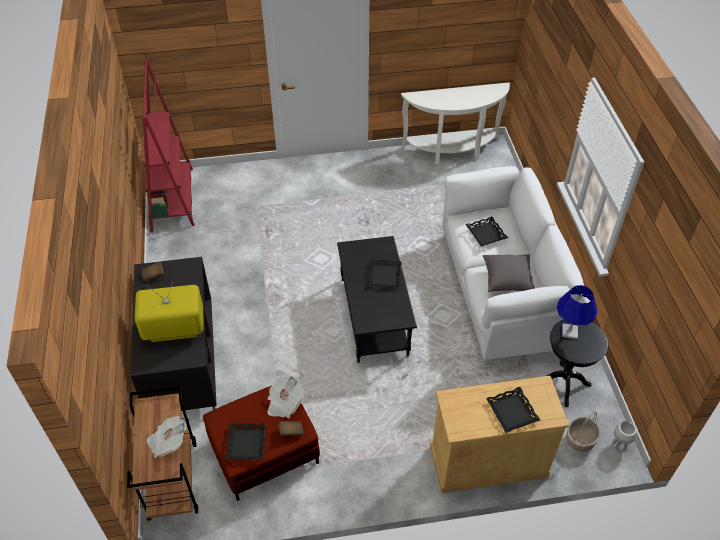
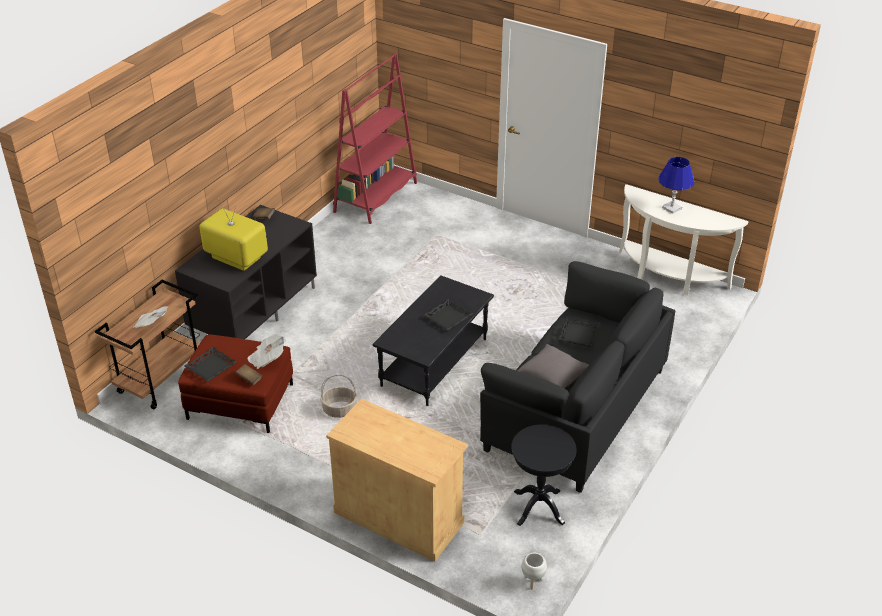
camera: 40 degrees right, 10 degrees down
(504, 291) = (574, 409): white sofa -> black sofa
(512, 412) = (401, 447): black tray -> none
(569, 331) = (543, 436): blue table lamp -> blue table lamp (672, 208)
(580, 440) = (498, 556): basket -> basket (339, 410)

